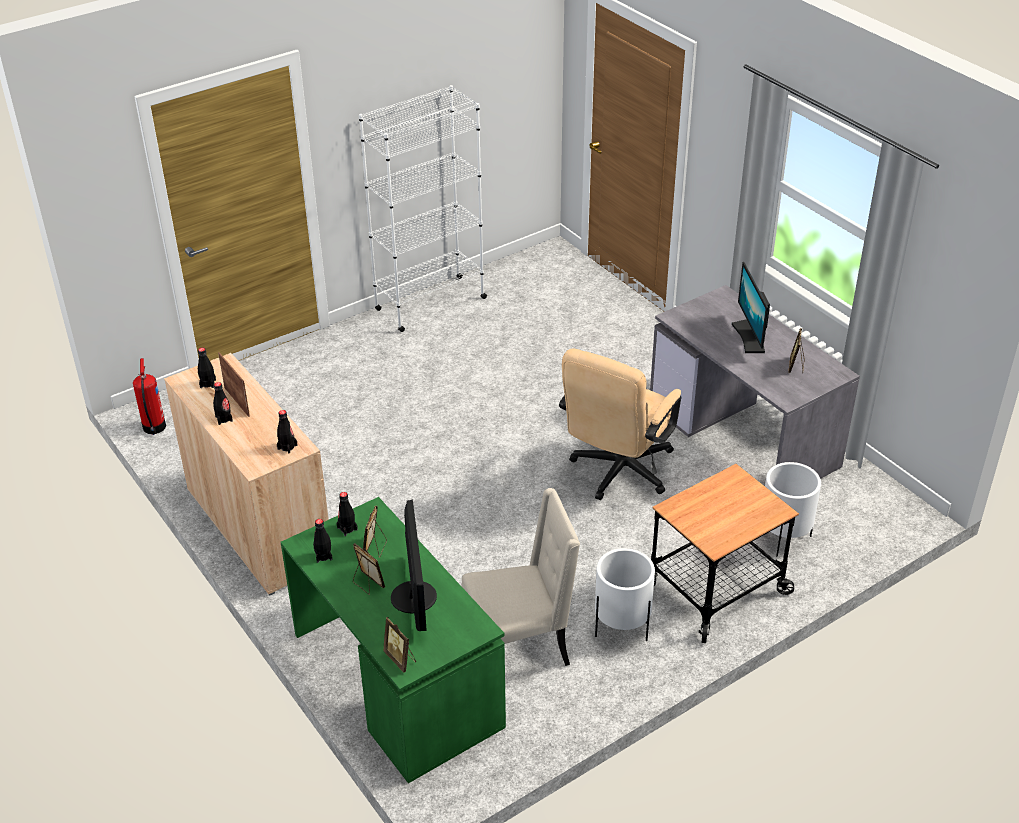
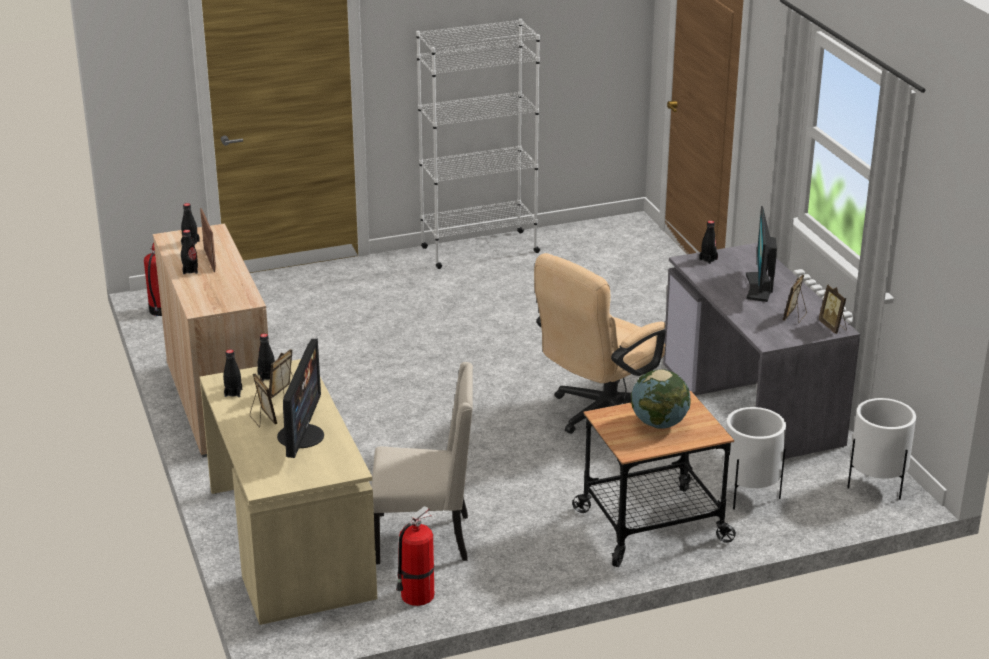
camera: 15 degrees right, 10 degrees down
(287, 447) = (237, 299): black bottle -> black bottle (708, 259)
(394, 680) = (288, 542): green desk -> beige desk
(401, 659) = (262, 479): picture frame -> picture frame (833, 327)
(540, 716) = (416, 596): none -> fire extinguisher
(622, 627) = (537, 540): white planter -> white planter (877, 486)
(726, 507) = (659, 423): none -> globe

